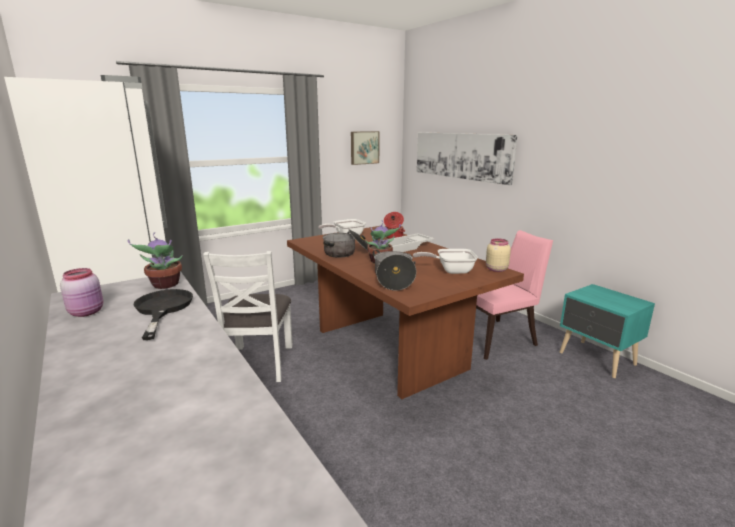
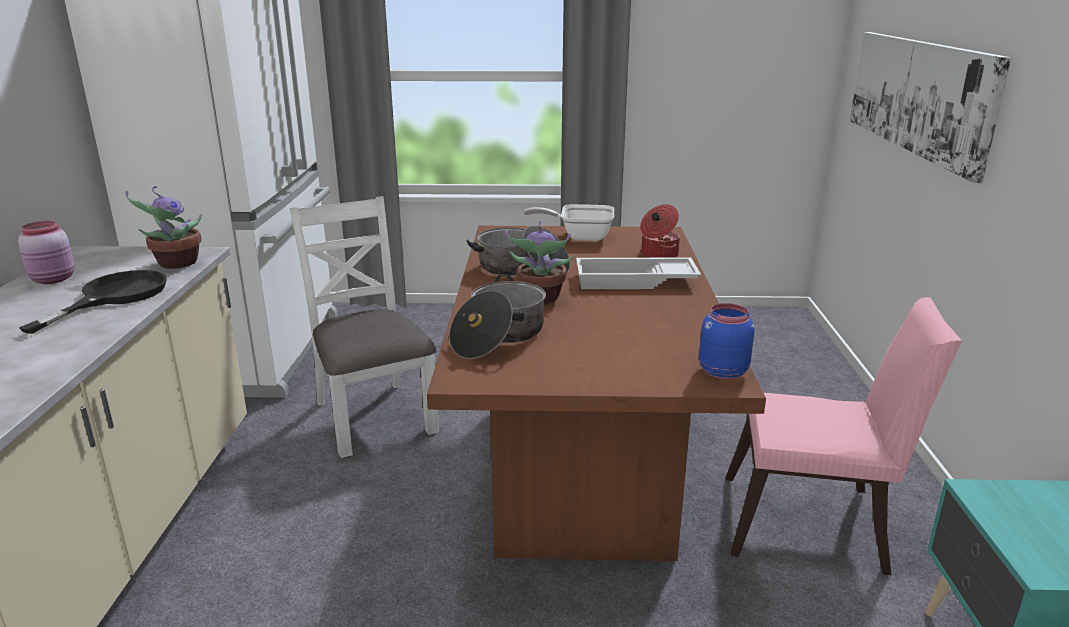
camera: 35 degrees right, 5 degrees up
(258, 363) = (373, 416): white chair -> white chair turned 120 degrees clockwise
(364, 147) = (743, 60): picture -> none
(451, 271) = (627, 349): frying pan -> none
(495, 269) = (721, 371): beige jar -> blue jar

